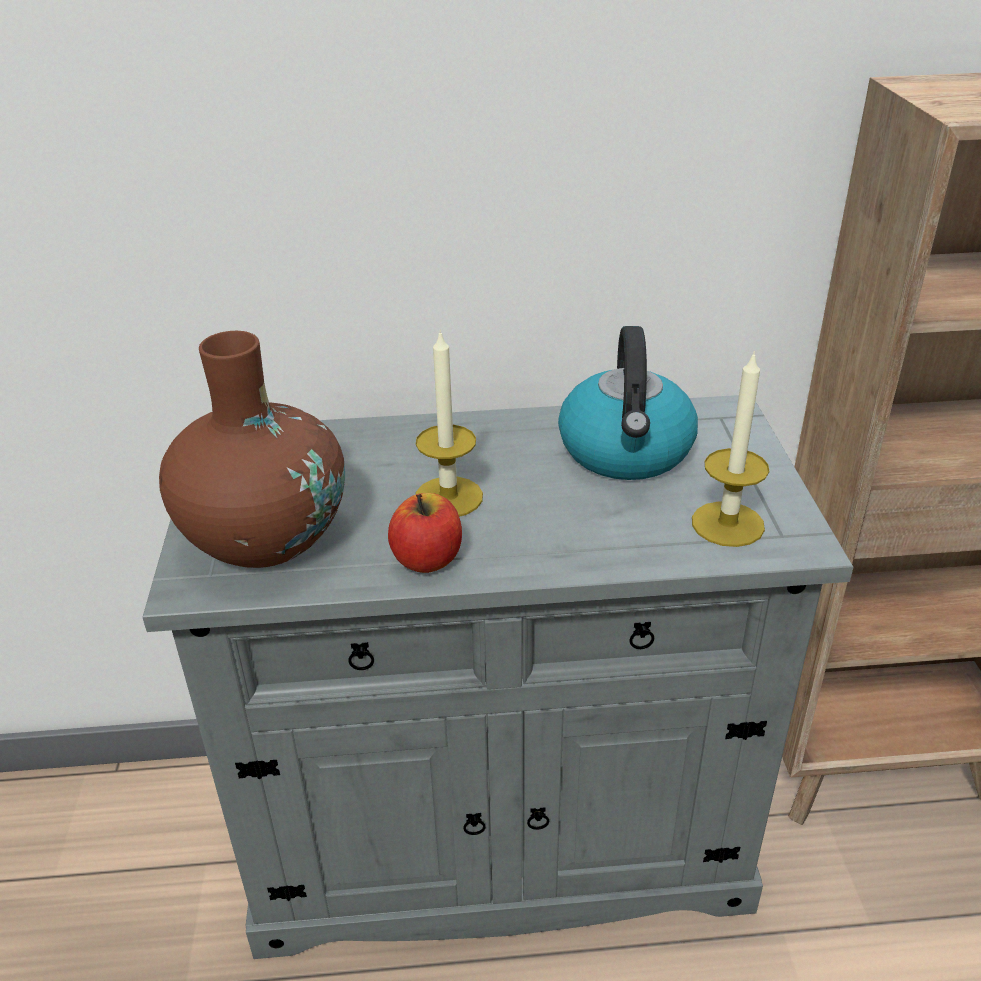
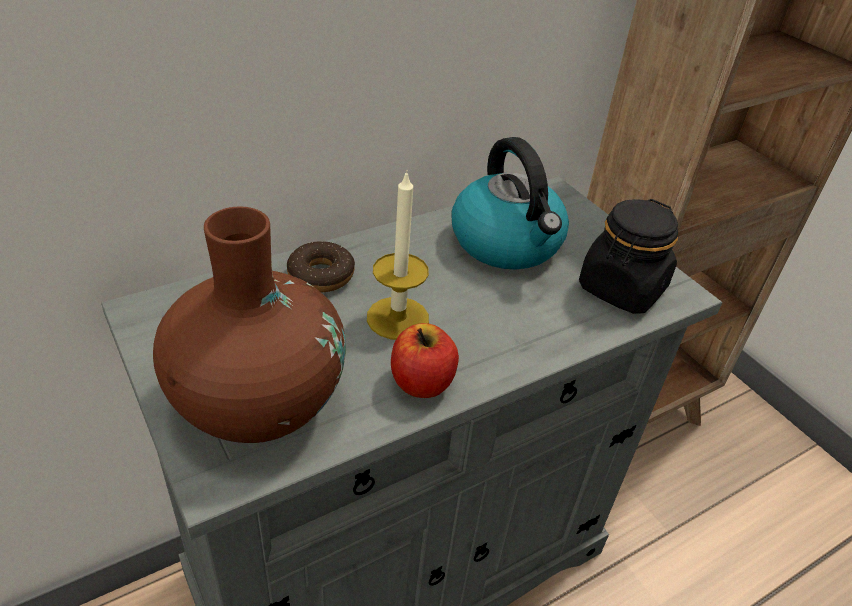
camera: 30 degrees left, 5 degrees up
(403, 443) = (321, 275): none -> donut
(727, 524) = (621, 289): candle -> black jar

